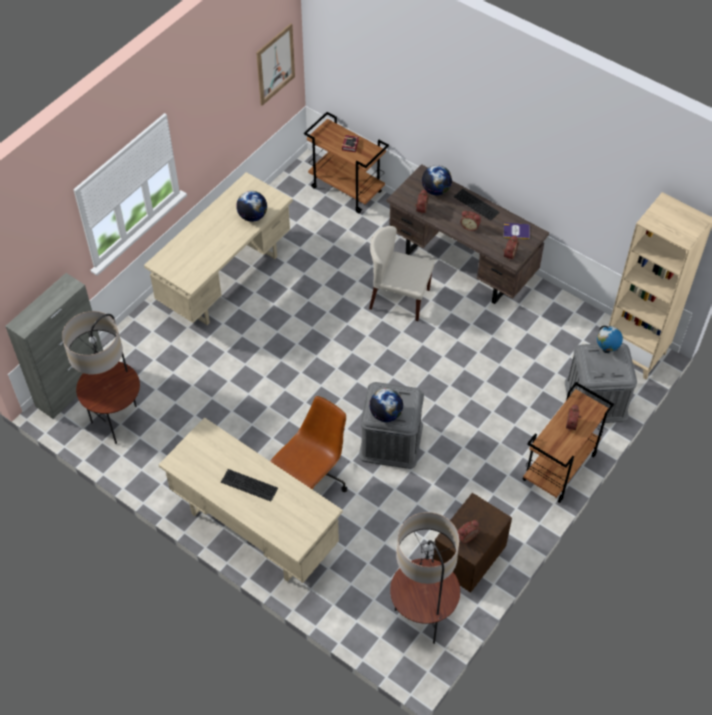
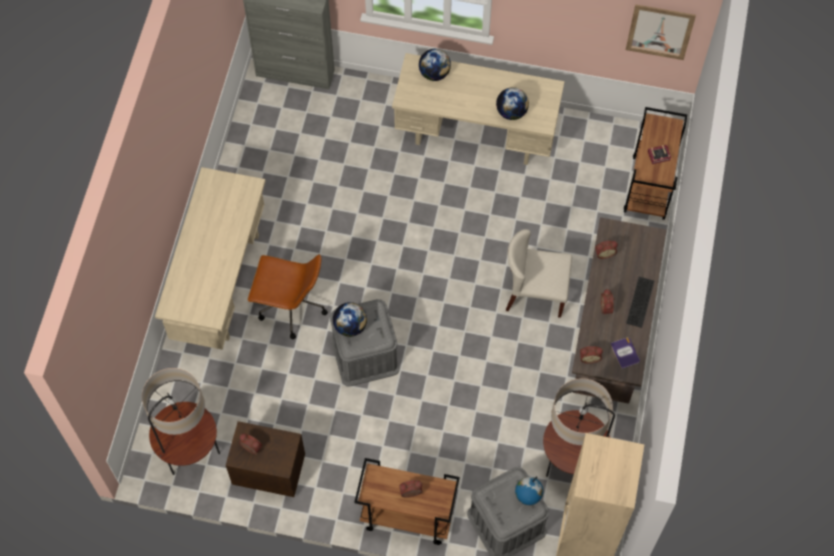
camera: 65 degrees right, 10 degrees up
(118, 421) = (277, 125): floor lamp -> floor lamp (570, 464)
(248, 486) = (211, 245): keyboard -> none
(399, 299) = (535, 293): beige chair -> beige chair turned 75 degrees counterclockwise
(436, 190) = (638, 257): globe -> globe (434, 73)

